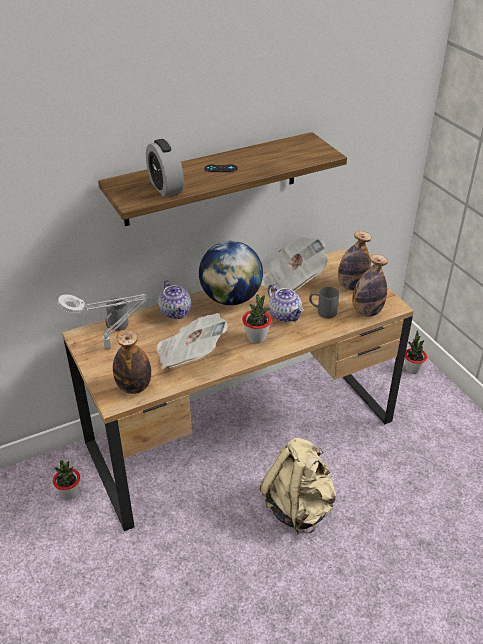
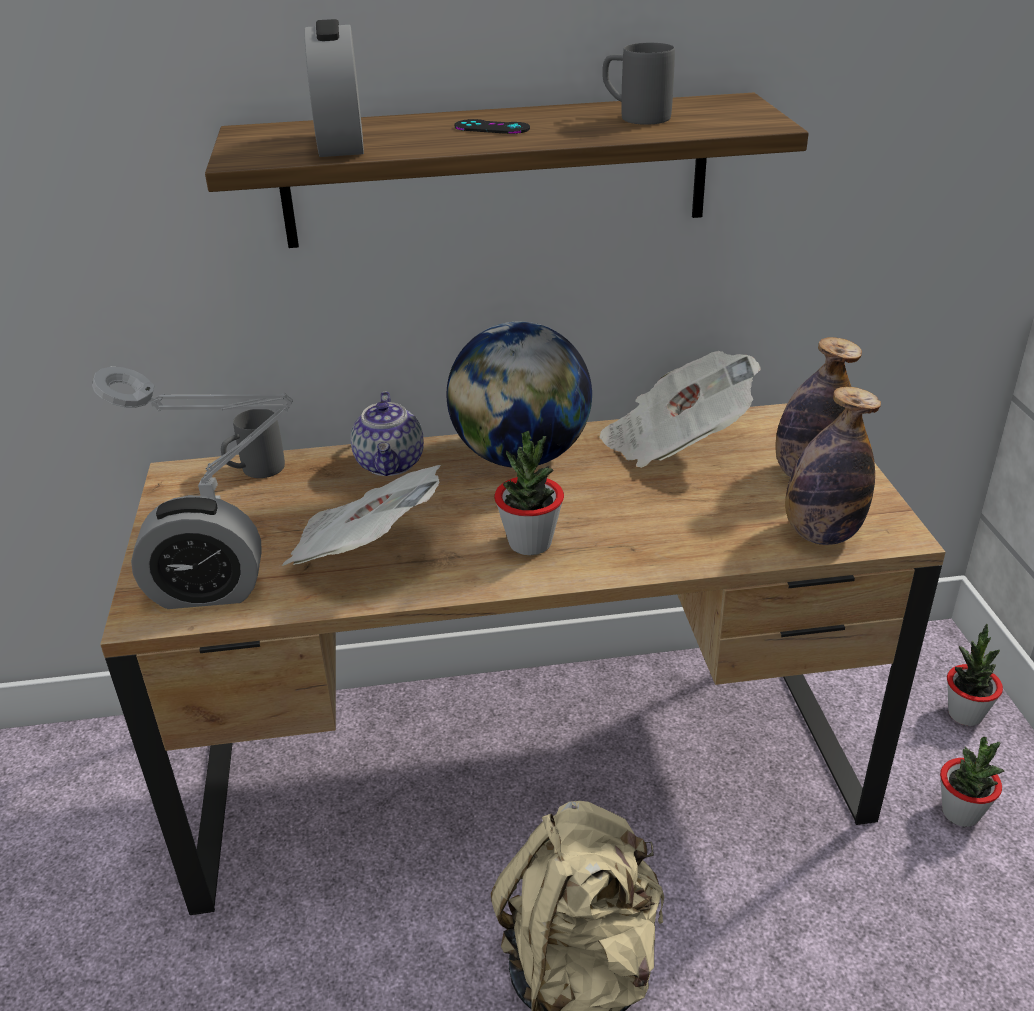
camera: 20 degrees right, 5 degrees down
(70, 493) = (135, 804): potted plant -> potted plant (960, 813)
(134, 387) = (207, 593): bottle -> alarm clock
(285, 315) = (621, 508): teapot -> none
(322, 312) = (712, 516): grey mug -> grey mug (635, 117)

